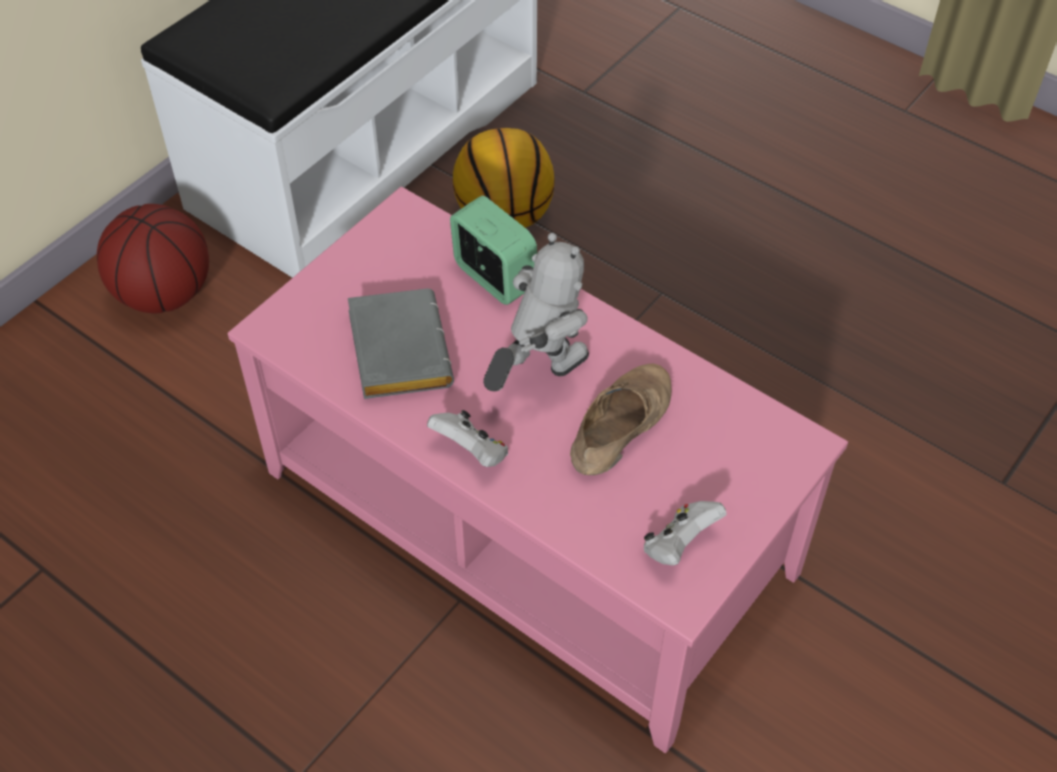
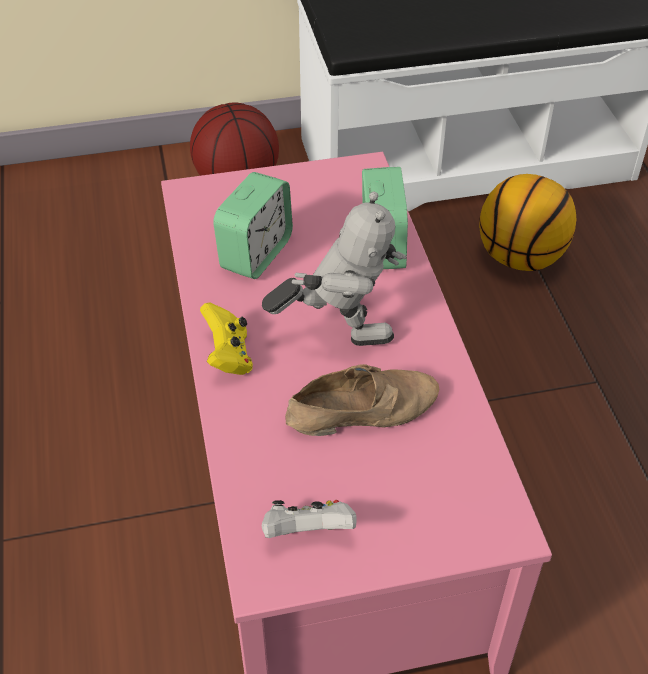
camera: 40 degrees right, 5 degrees down
(395, 349) = (256, 254): grey book -> alarm clock
(471, 452) = (228, 356): white game controller -> yellow game controller

